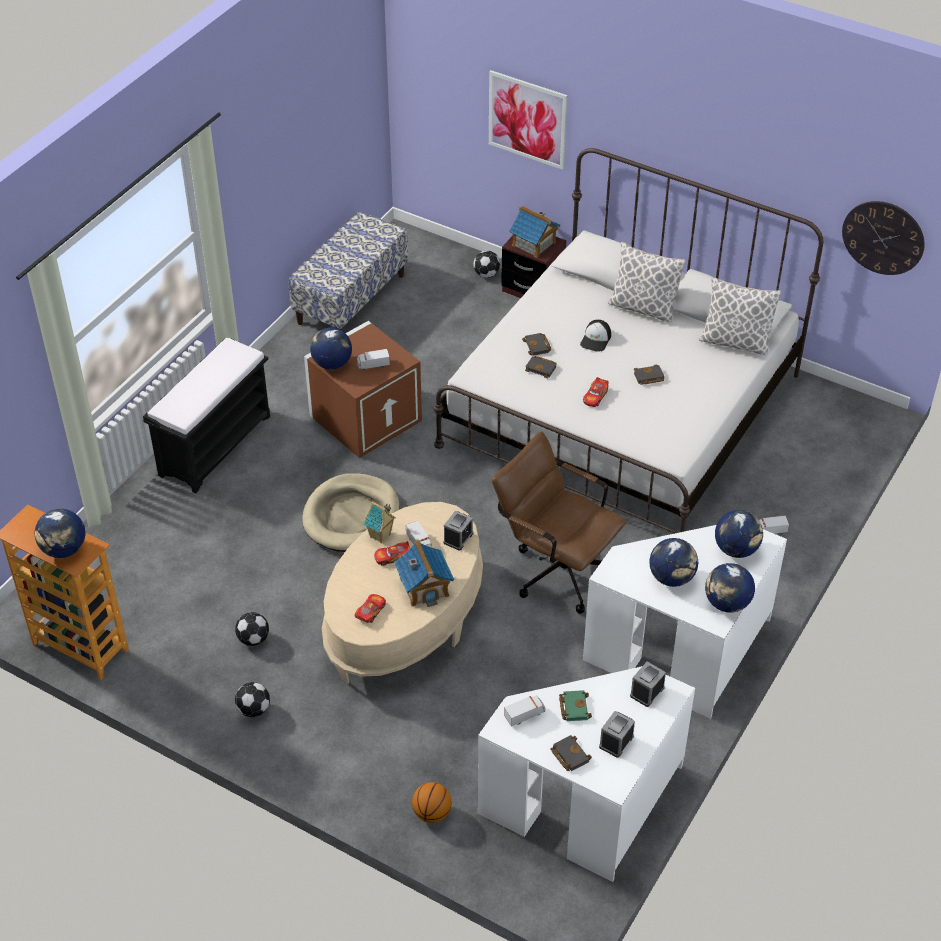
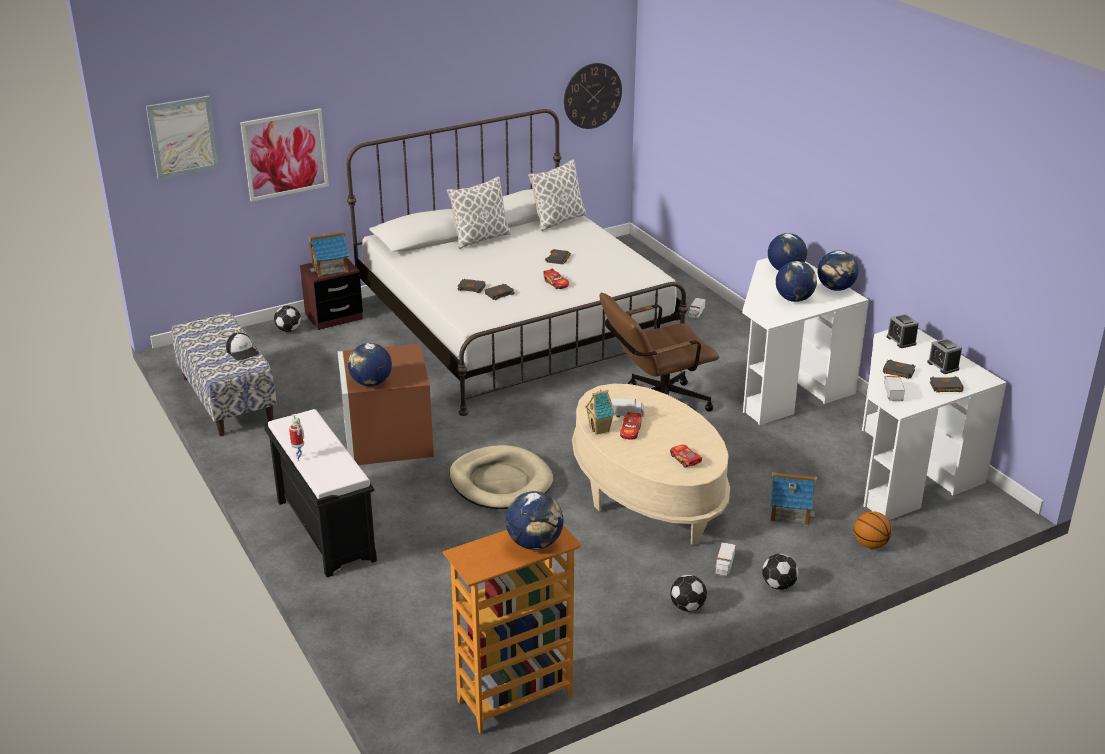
camera: 60 degrees left, 15 degrees down
(187, 378) = (299, 458): none -> toy robot
(253, 639) = (600, 582): football -> football (778, 585)
(373, 365) = (397, 365): toy truck -> toy truck (724, 566)
(424, 587) = (678, 426): toy house -> toy house (789, 512)
(439, 57) = (183, 137): none -> picture
(458, 538) = (637, 395): alarm clock -> none
(573, 707) = (897, 372): green book -> black book
(596, 339) = (493, 264): cap -> cap (242, 351)

